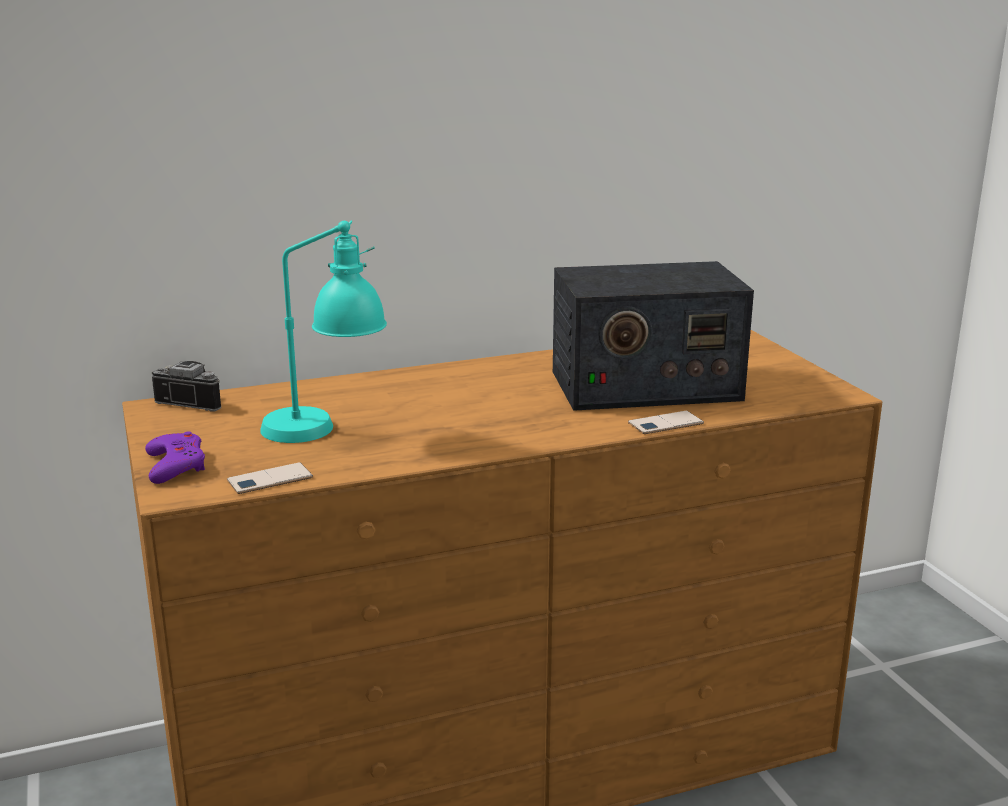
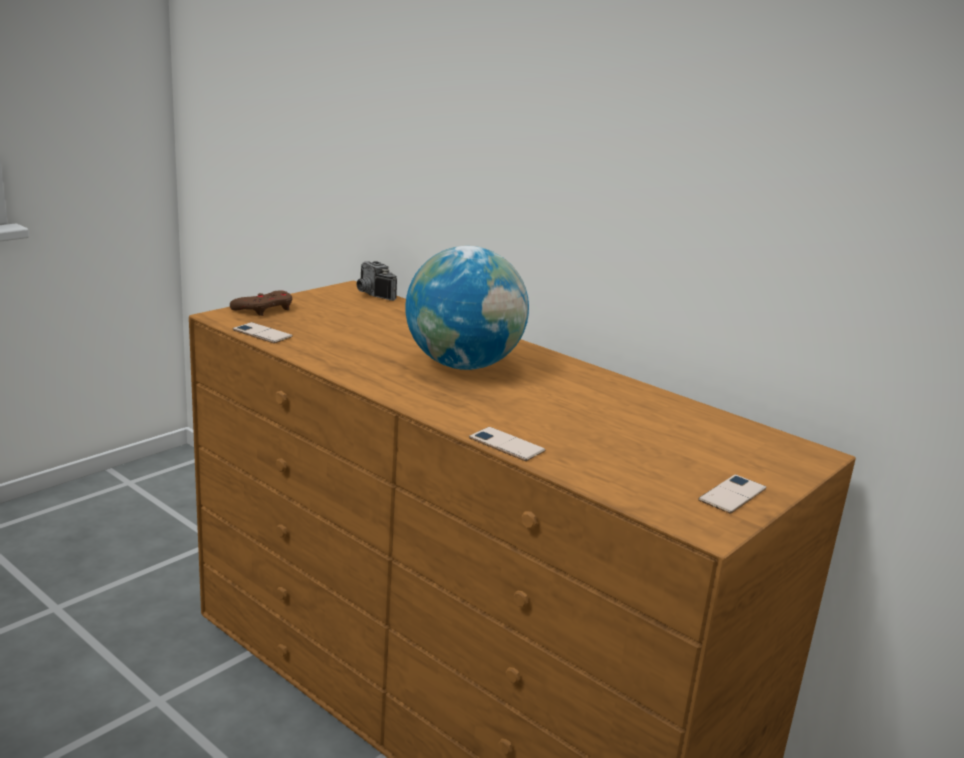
camera: 60 degrees right, 0 degrees up
(176, 465) = (264, 308): purple game controller -> brown game controller
(194, 402) = (371, 294): camera -> camera turned 150 degrees clockwise
(327, 431) = (357, 334): turquoise table lamp -> none
(466, 402) = (463, 365): none -> globe
(644, 386) = (591, 425): radio -> none
(792, 374) = (732, 494): none -> phone

